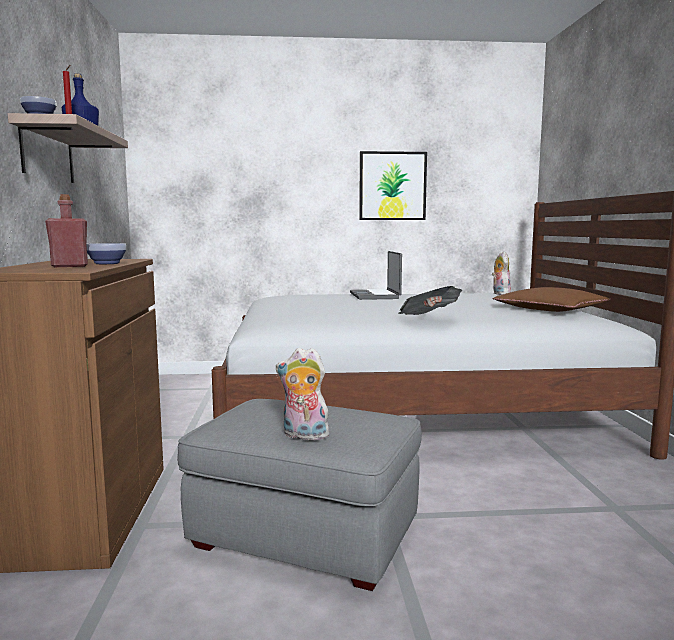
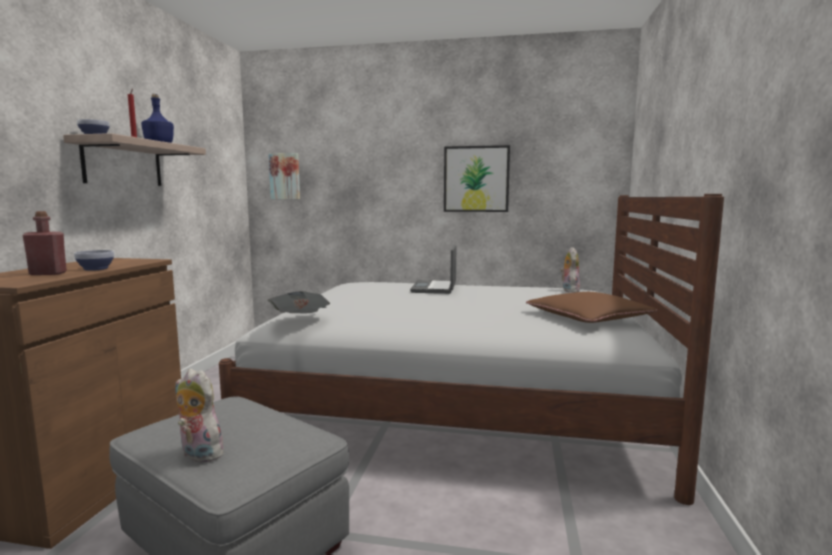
camera: 15 degrees right, 0 degrees up
(177, 180) = (285, 176): none -> picture
(428, 319) = (433, 324): newspaper -> newspaper (301, 320)

